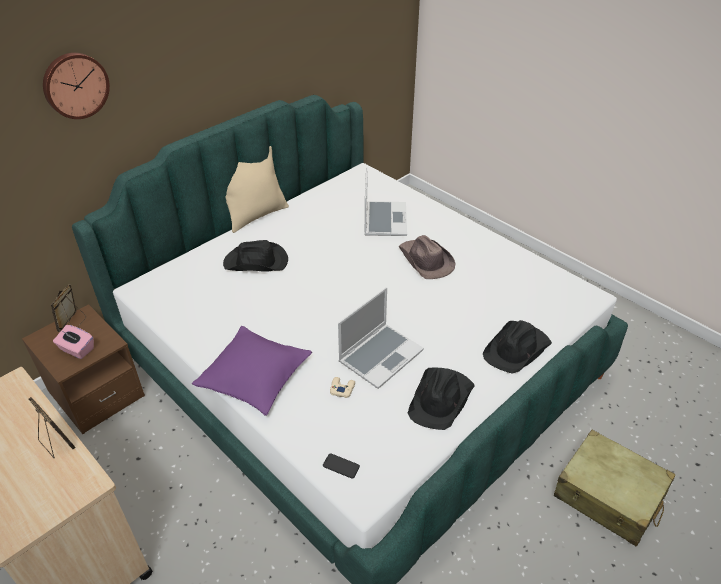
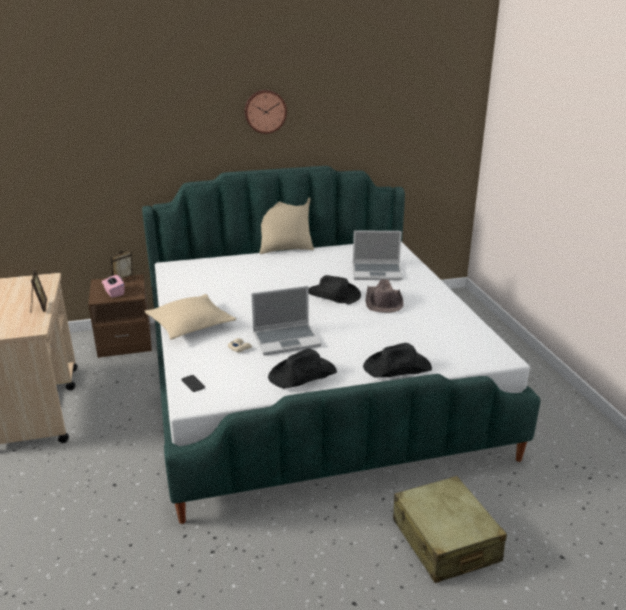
camera: 30 degrees right, 15 degrees down
(75, 85) = (167, 111): wall clock -> wall clock (265, 111)
(254, 376) = (190, 325): purple pillow -> beige pillow
(256, 262) = (258, 272): black hat -> black hat (333, 296)
(384, 219) = (377, 272): laptop -> laptop turned 60 degrees clockwise

